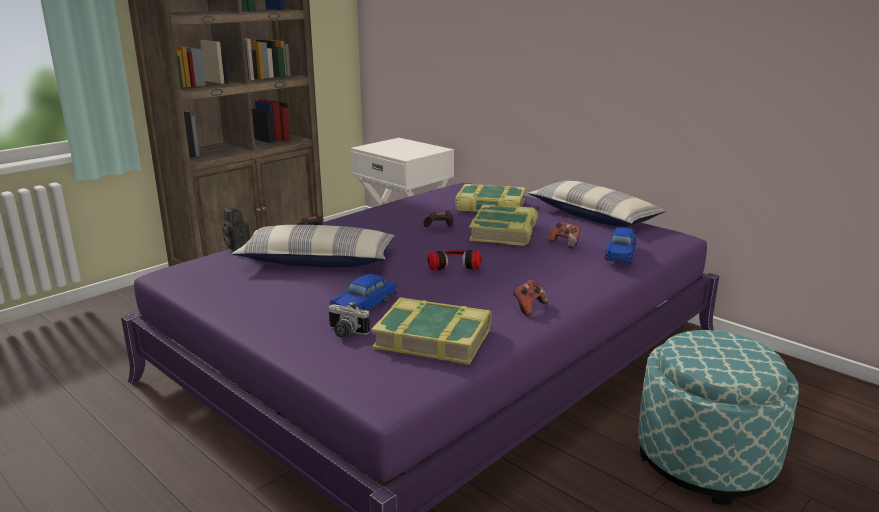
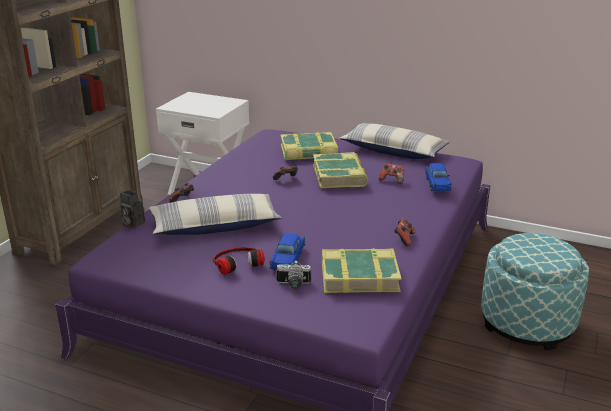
camera: 20 degrees left, 5 degrees up
(453, 263) = (323, 211): headphones -> headphones (237, 262)

